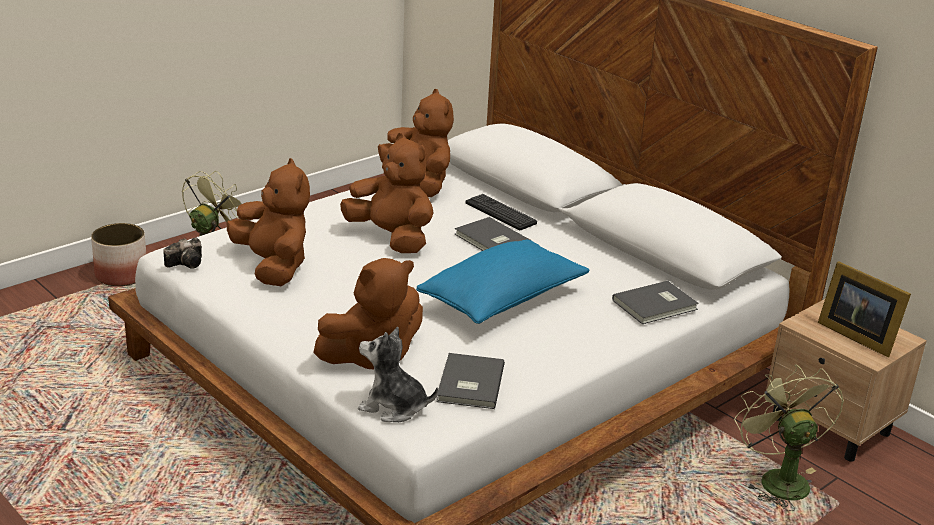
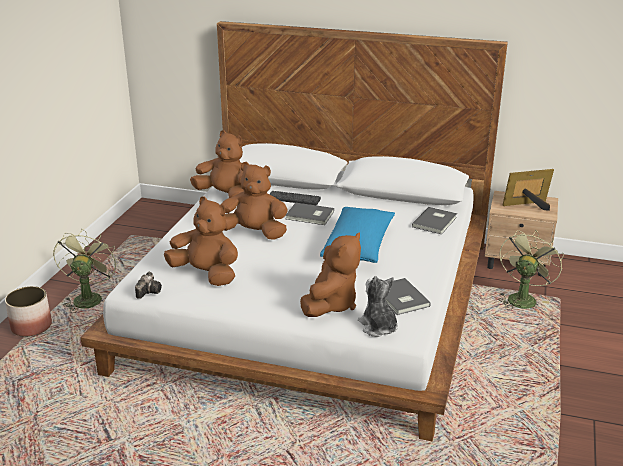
camera: 30 degrees left, 0 degrees up
(393, 407) = (378, 327): plush toy -> plush toy turned 75 degrees clockwise
(777, 479) = (522, 298): green fan -> green fan turned 75 degrees clockwise
(856, 335) = (528, 206): picture frame -> picture frame turned 150 degrees clockwise

